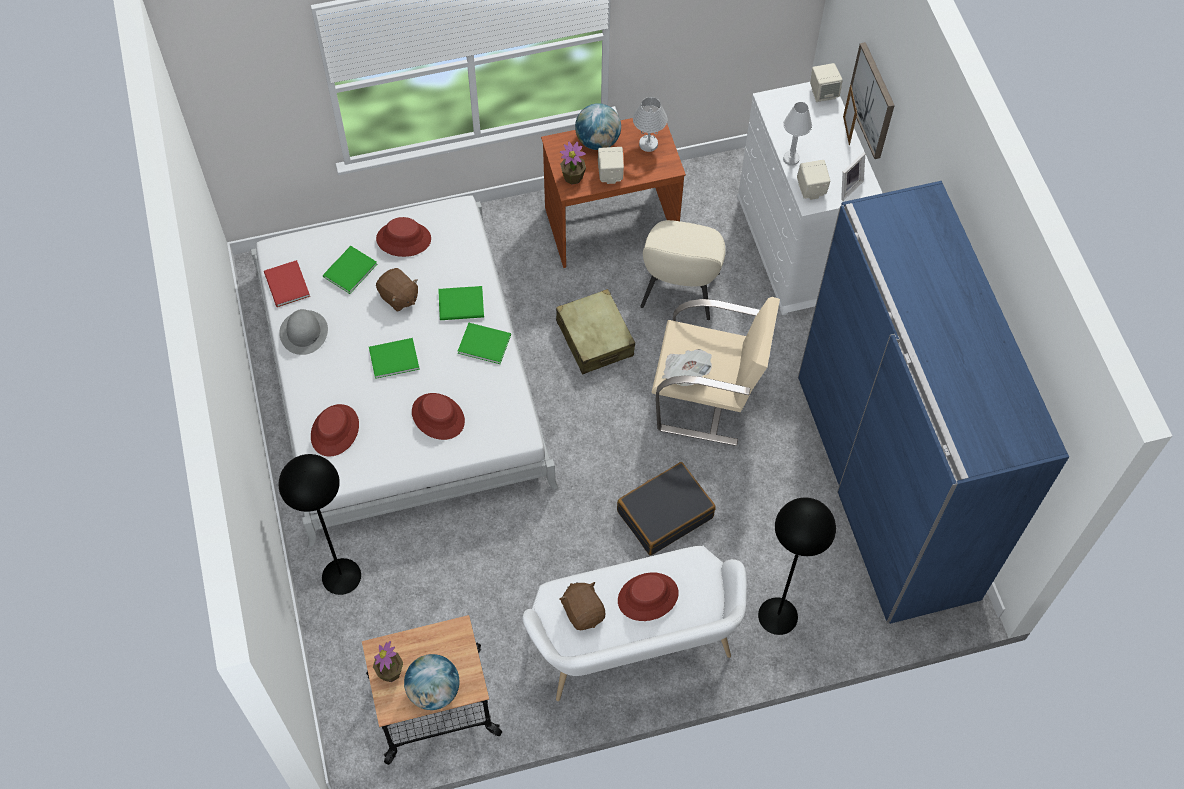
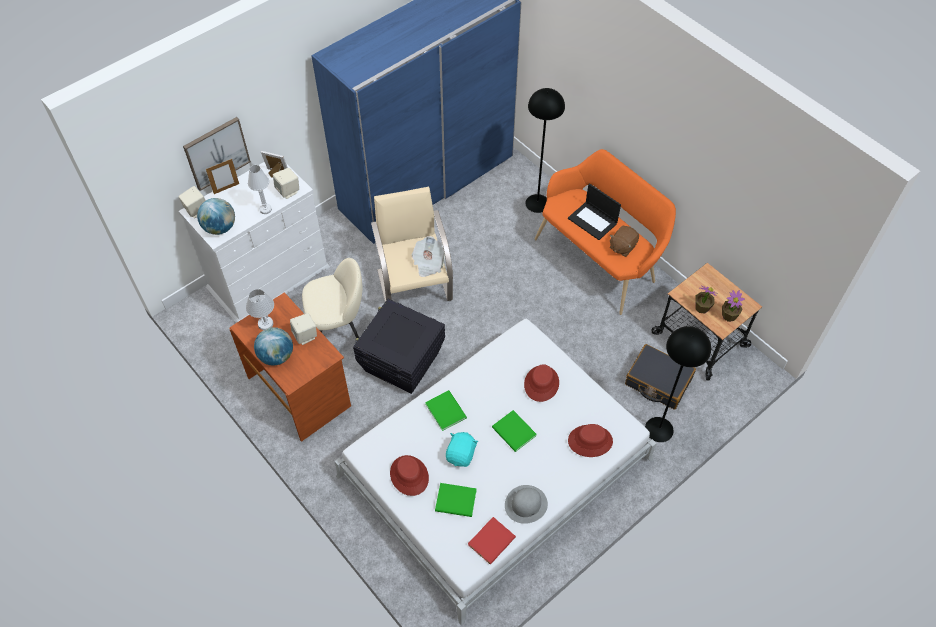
camera: 115 degrees left, 5 degrees down
(398, 297) = (461, 454): brown plush toy -> turquoise plush toy
(433, 691) = (723, 289): globe -> globe (220, 228)
(483, 342) = (468, 384): green book -> none
(573, 177) = (318, 358): potted plant -> potted plant (701, 307)
(595, 338) = (401, 362): beige suitcase -> black storage box
(634, 648) = (599, 259): white bench -> orange bench
(648, 597) = (593, 221): red hat -> laptop
(664, 514) = (507, 276): black suitcase -> black suitcase (658, 382)

